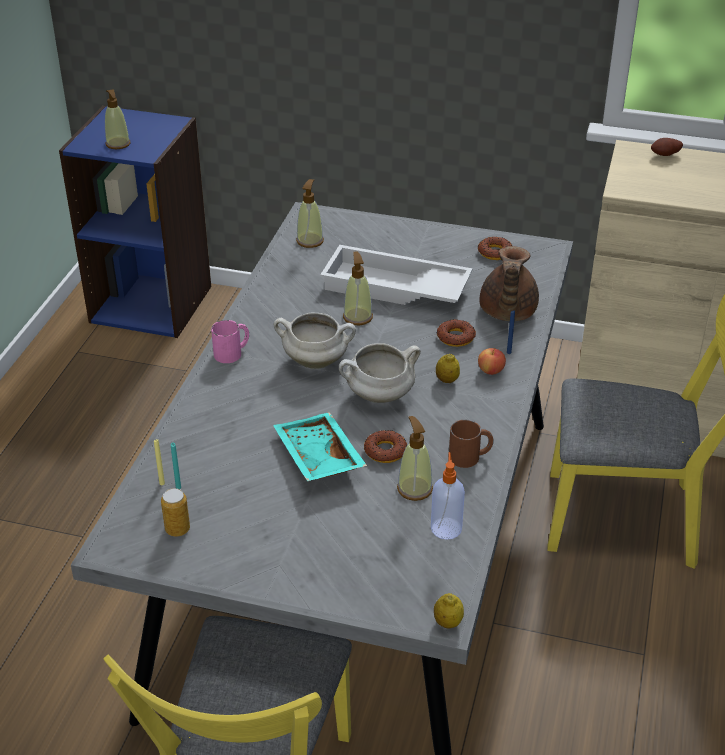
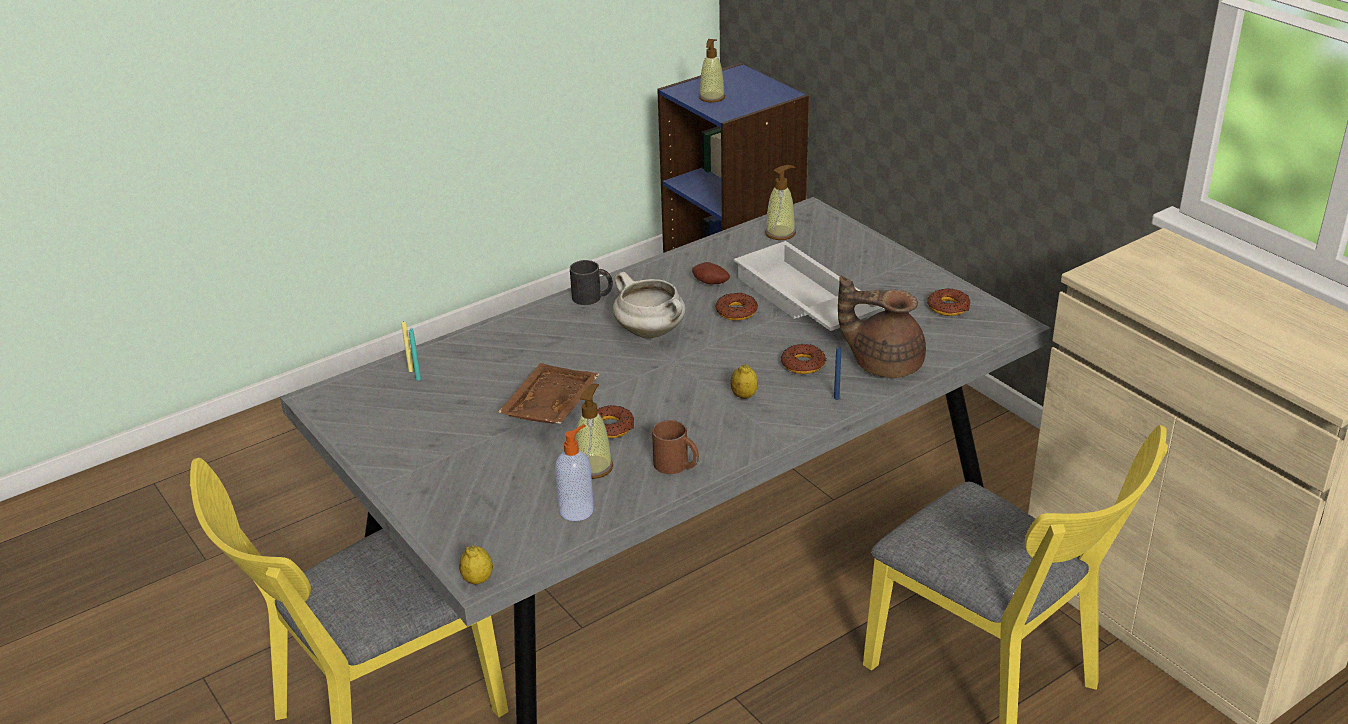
camera: 40 degrees right, 5 degrees down
(177, 529) = (378, 408): can -> none
(232, 352) = (592, 297): pink mug -> black mug
(317, 457) = (548, 406): turquoise tray -> brown tray
(357, 317) = (736, 311): soap dispenser -> donut
(379, 395) = (666, 382): white cooking pot -> none
(491, 370) = (796, 405): apple -> none
(506, 312) = (884, 363): brown teapot -> brown teapot turned 60 degrees clockwise
(665, 155) = (1199, 260): potato -> potato (710, 283)

